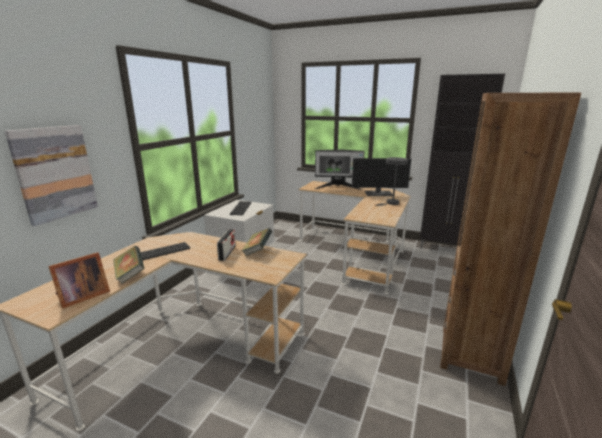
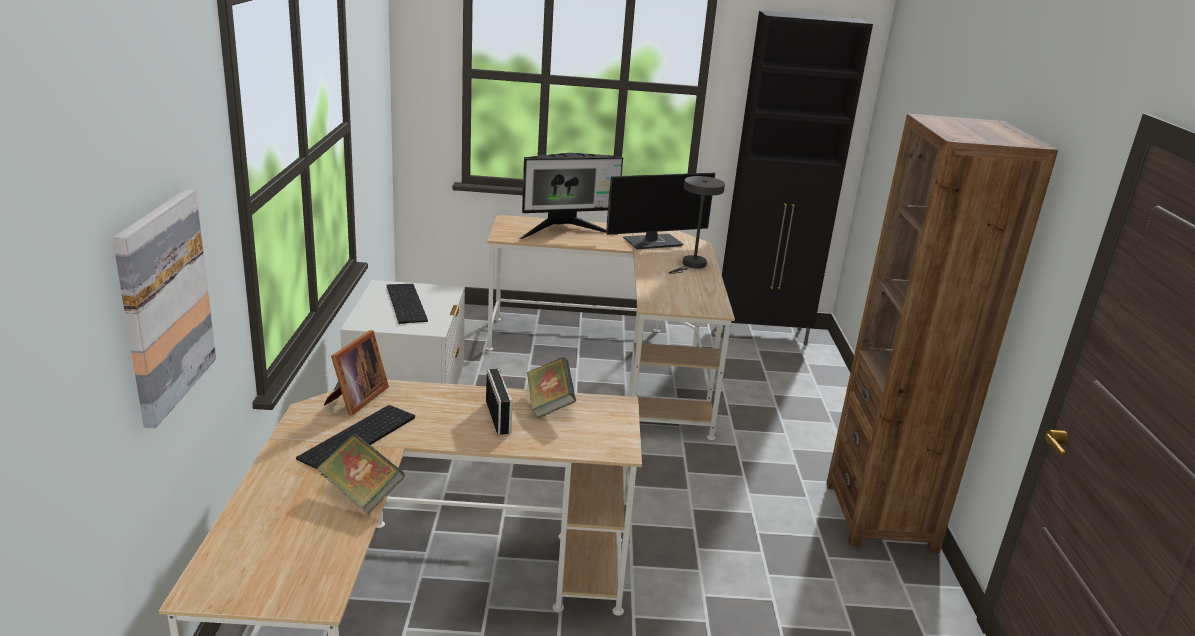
camera: 25 degrees left, 5 degrees up
(82, 297) = (322, 553): picture frame -> picture frame (355, 399)

